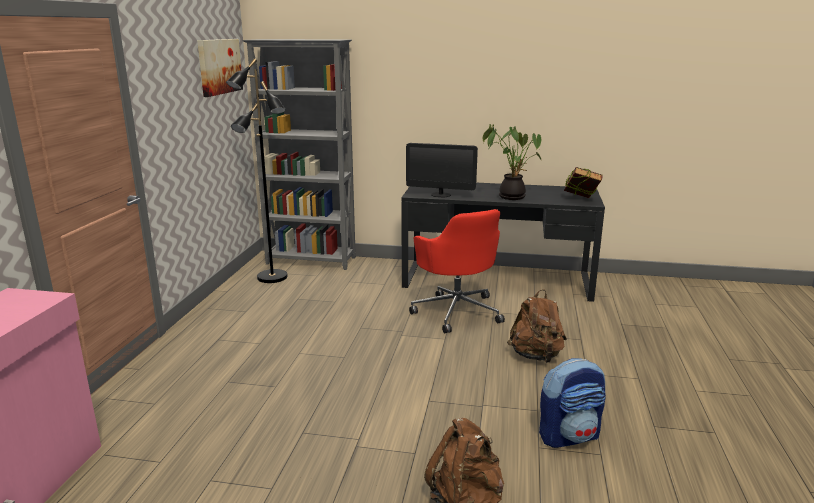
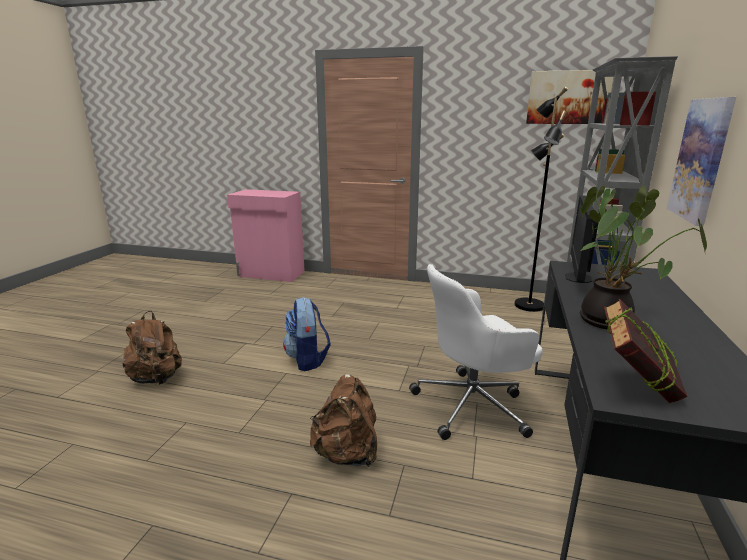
camera: 95 degrees right, 0 degrees up
(424, 107) = (701, 160): none -> picture
(457, 311) = (473, 405): red office chair -> white office chair
(569, 436) = (187, 445): backpack -> backpack (307, 360)

